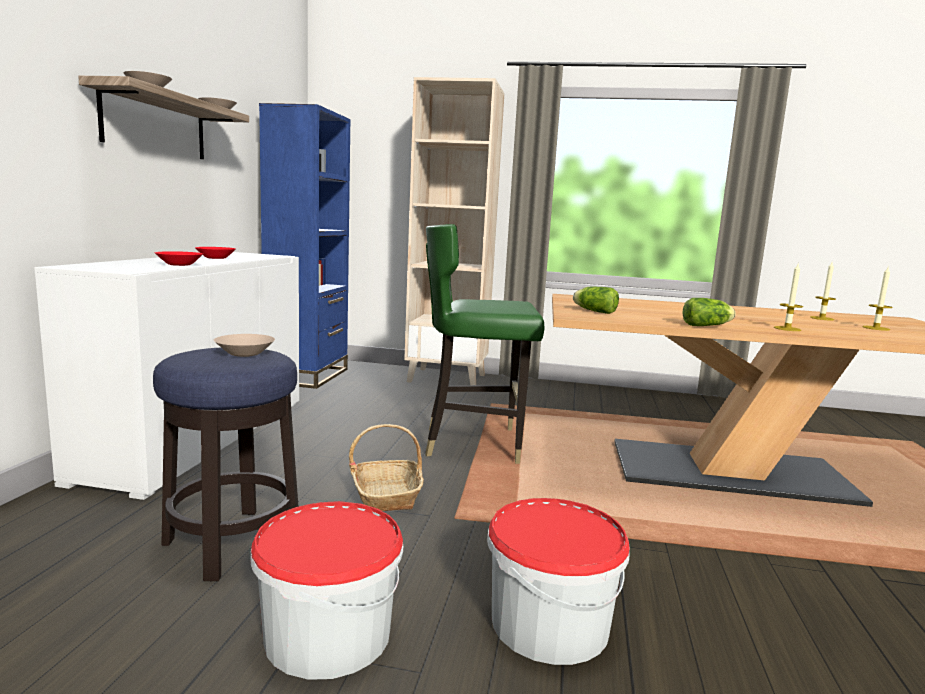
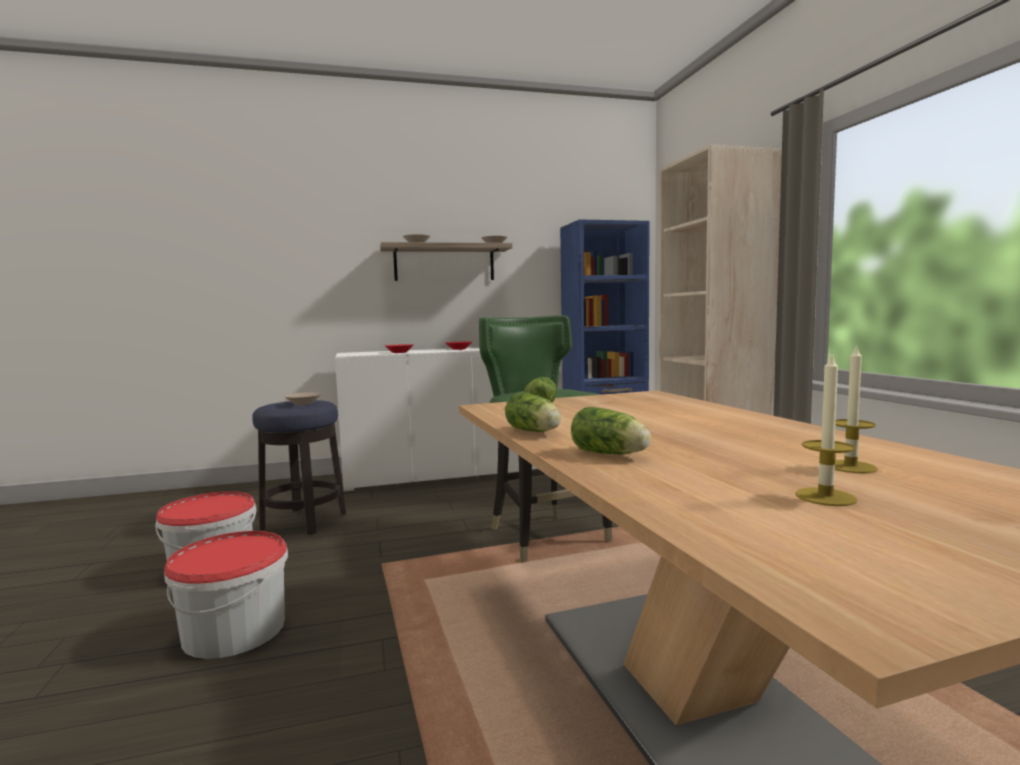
camera: 65 degrees right, 5 degrees down
(386, 495) = (403, 536): basket -> none
(787, 329) = (611, 454): candle -> lettuce

